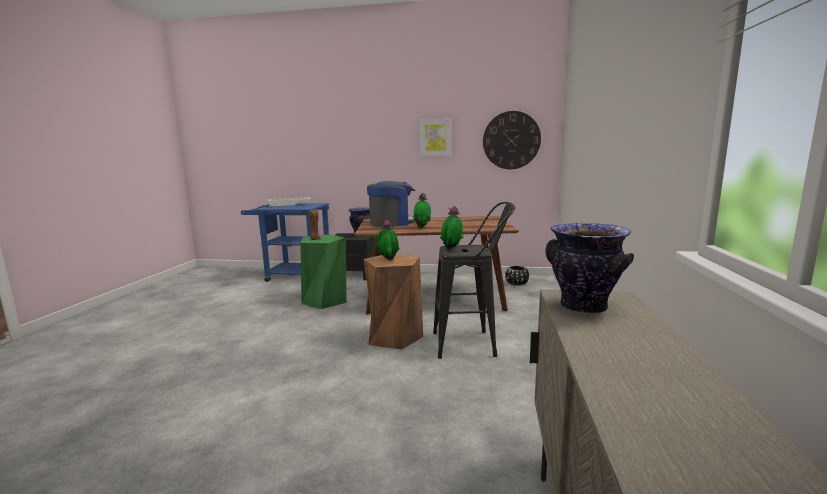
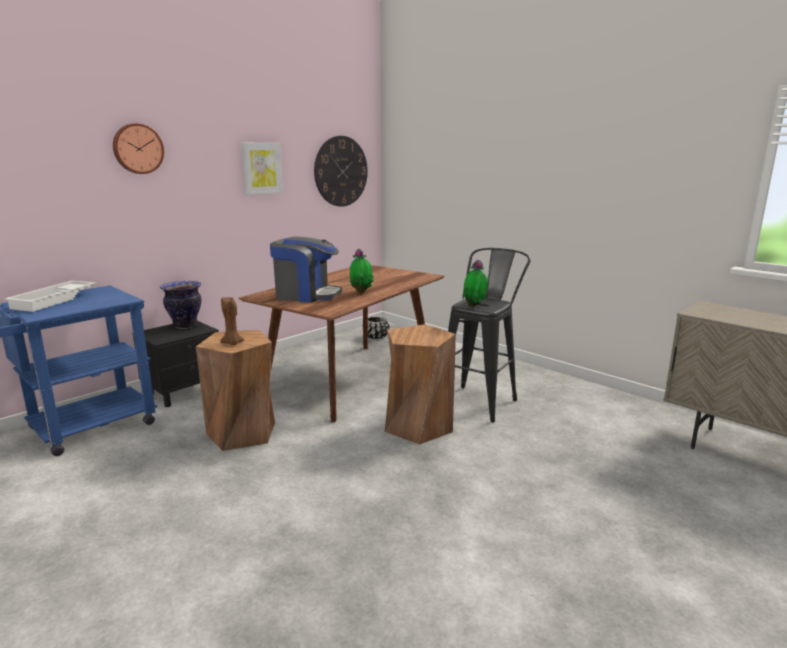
camera: 55 degrees left, 5 degrees up
(325, 300) = (242, 433): green stool -> brown stool
(352, 125) = (137, 149): none -> wall clock
(388, 260) = (420, 337): potted plant -> none
(392, 223) = (306, 295): coffee machine -> coffee machine turned 90 degrees clockwise
(583, 307) = (726, 316): vase -> none

